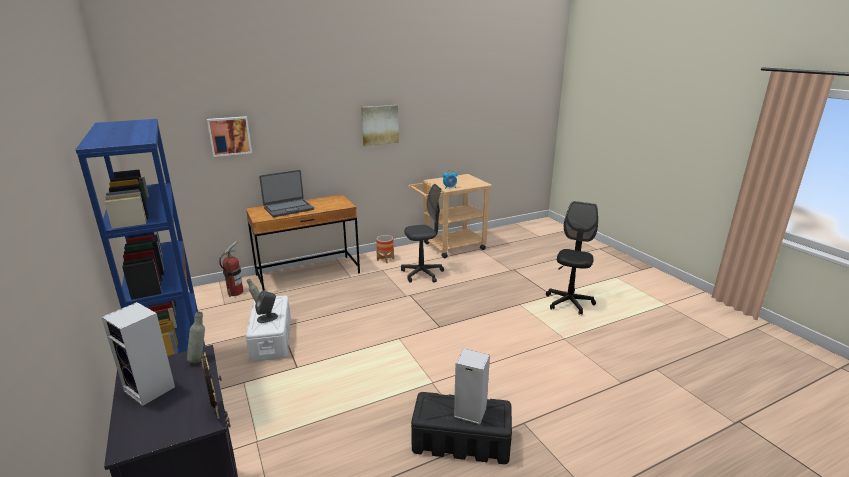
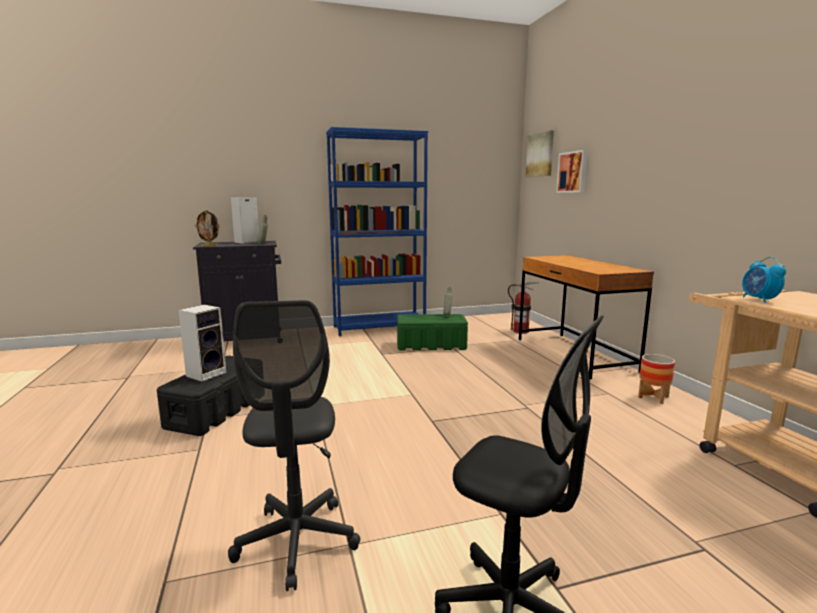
camera: 100 degrees right, 10 degrees down
(267, 318) = (423, 317): grey speaker -> none
(271, 339) = (430, 345): white storage box -> green storage box
(288, 209) = (572, 261): laptop -> none
(379, 125) = (734, 161): picture -> picture (540, 155)
(422, 274) = (609, 422): grey office chair -> grey office chair (297, 541)

